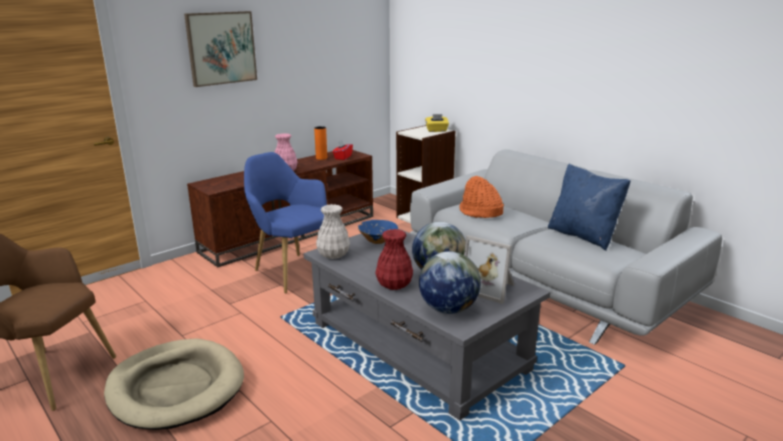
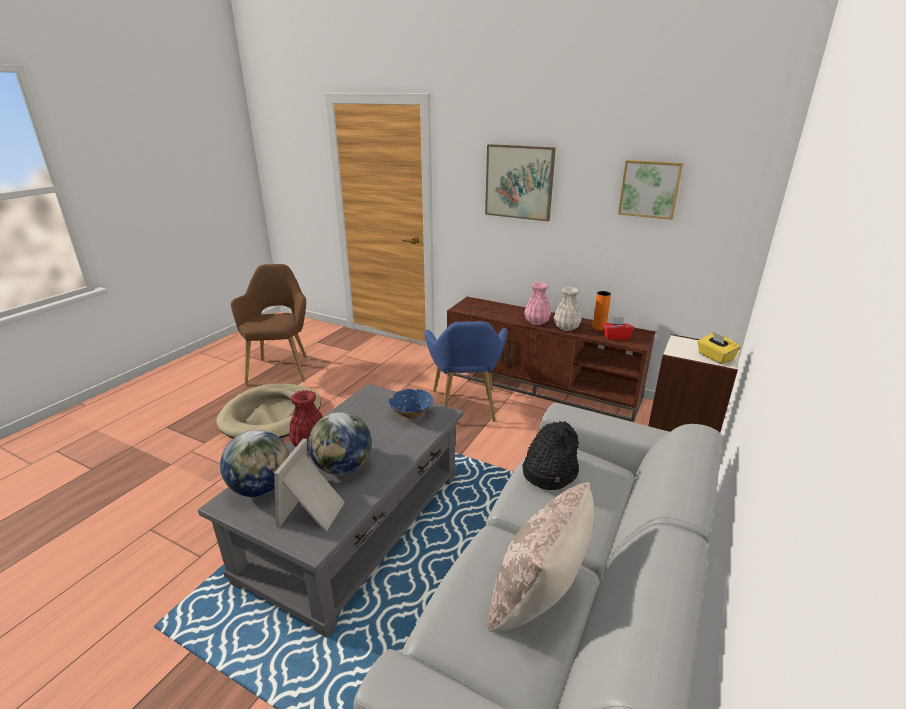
camera: 70 degrees right, 5 degrees up
(291, 270) = (465, 409): blue armchair -> blue armchair turned 150 degrees clockwise
(322, 37) = (649, 189): none -> picture
(334, 255) = (368, 398): white vase -> white vase (566, 328)
(480, 212) = (549, 470): orange hat -> black hat
(583, 236) = (538, 597): blue pillow -> beige pillow

